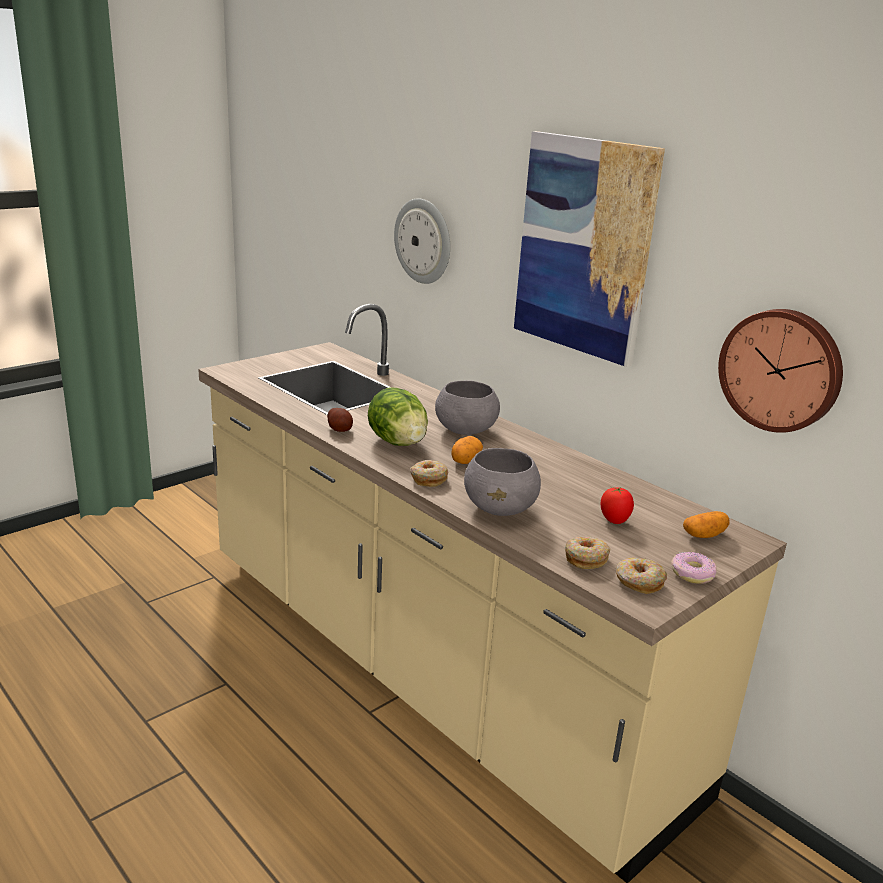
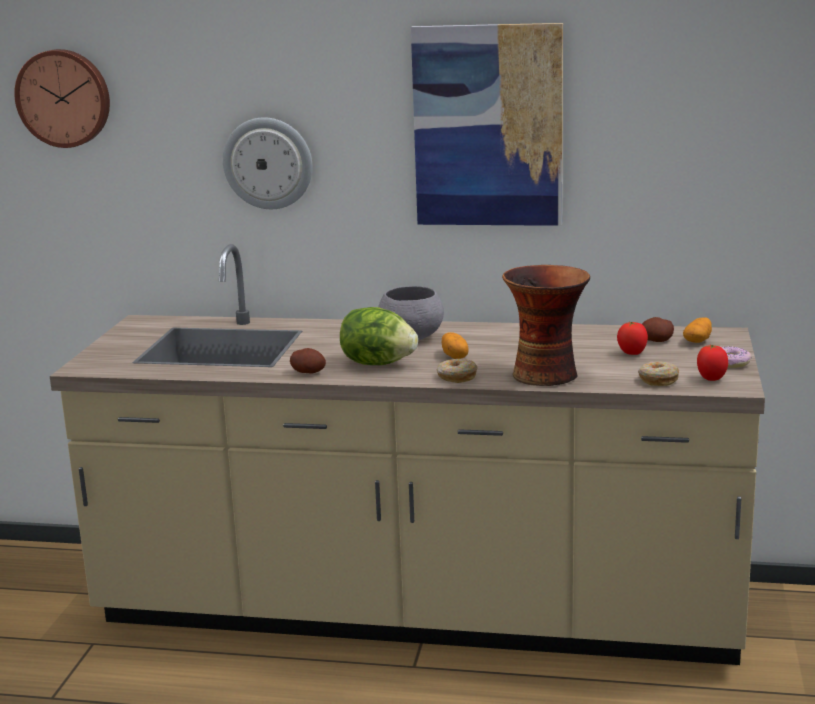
camera: 35 degrees left, 5 degrees down
(500, 509) = (546, 375): grey bowl -> vase
(639, 582) = (711, 379): donut -> tomato
(663, 518) = (656, 341): none -> potato
(781, 369) = (709, 186): wall clock -> wall clock (64, 98)

